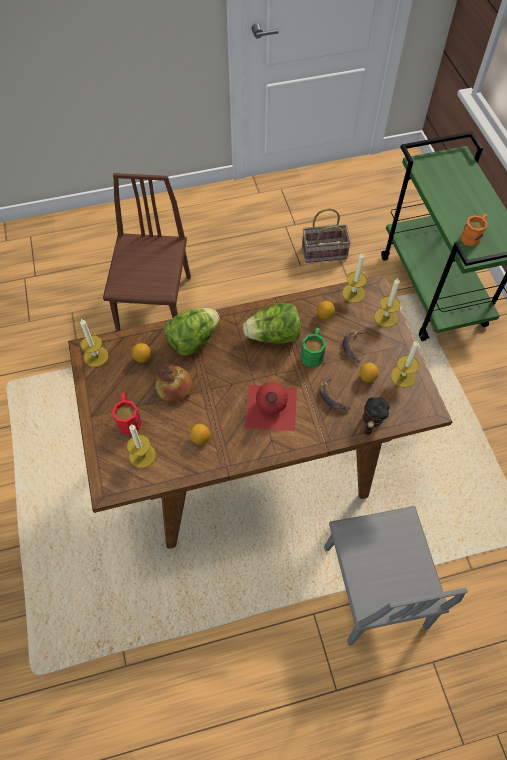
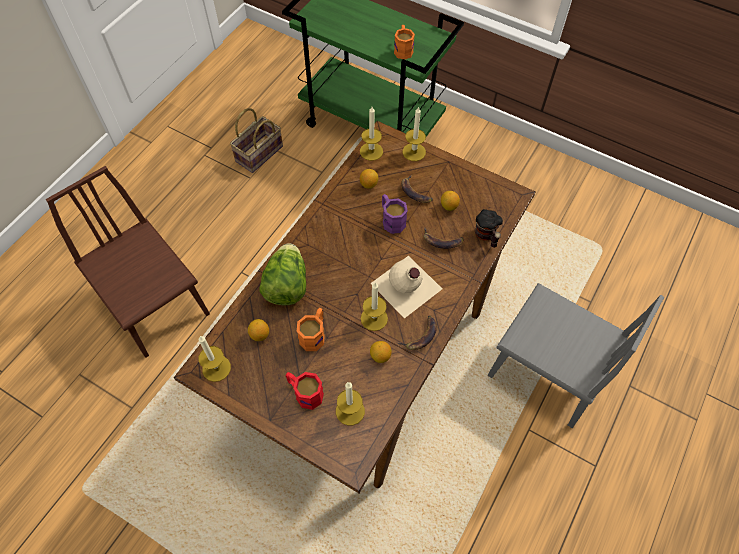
camera: 45 degrees left, 0 degrees up
(175, 387) = (314, 334): bread -> orange mug
(242, 449) = (420, 335): none -> banana
(270, 408) = (406, 287): red bottle -> beige bottle
(273, 336) = (347, 230): lettuce -> none
(313, 353) = (391, 220): green mug -> purple mug
(403, 376) = (471, 186): candle -> candle (374, 318)

